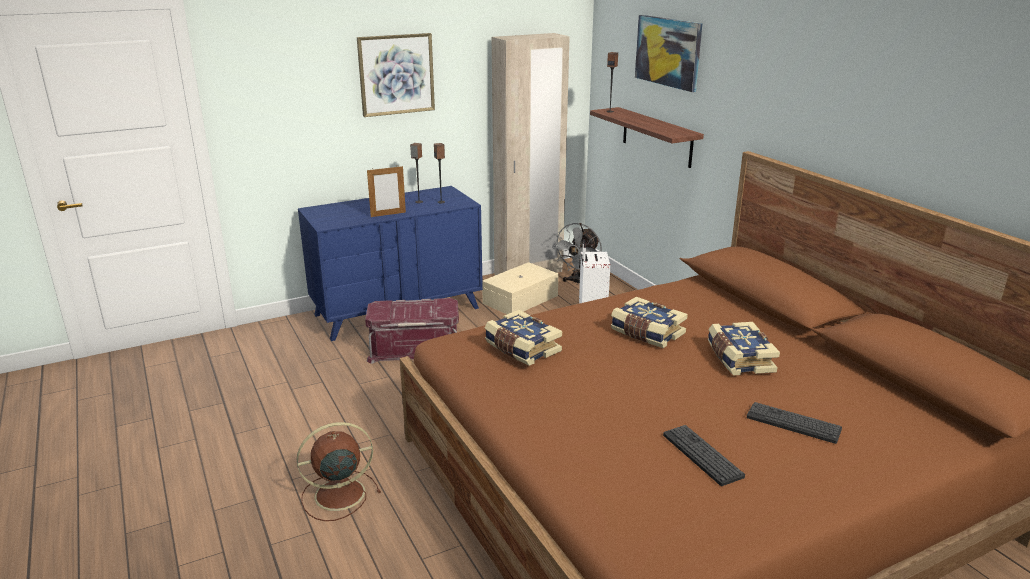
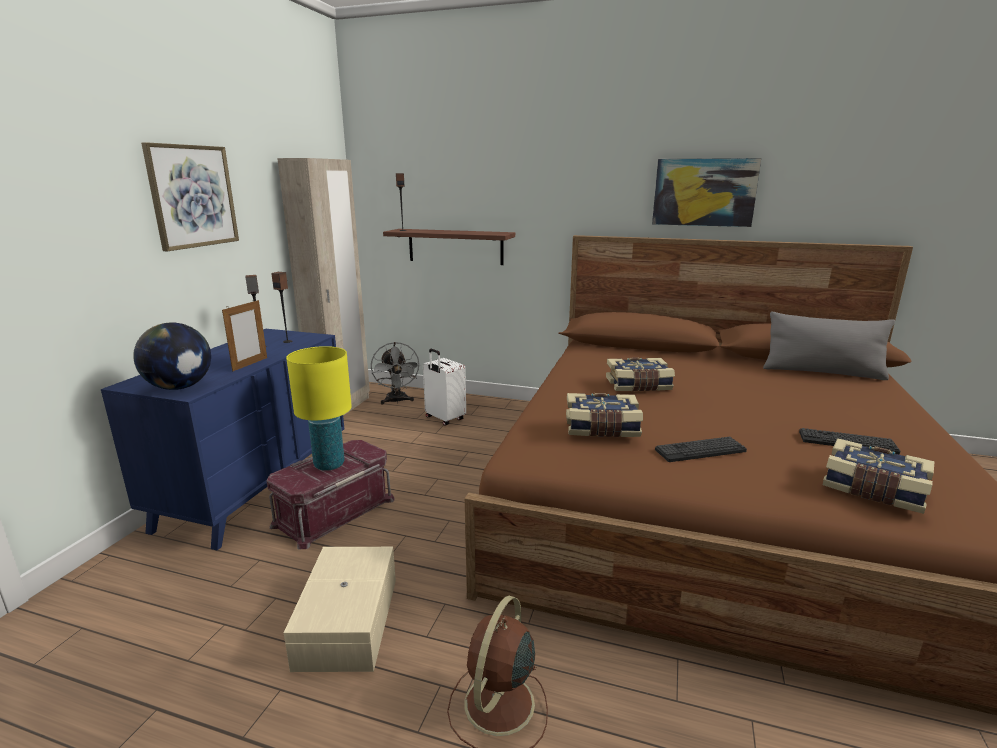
camera: 45 degrees left, 5 degrees down
(329, 220) = (180, 387): none -> globe
(413, 309) = (329, 464): none -> yellow table lamp
(519, 299) = (367, 430): beige storage box -> beige storage box (345, 622)
(668, 52) = (460, 166): picture -> picture (704, 192)
(738, 359) = (716, 380): book -> book (873, 490)
(793, 423) = (824, 402): keyboard -> keyboard (700, 450)
(895, 403) = (822, 372): none -> grey pillow

